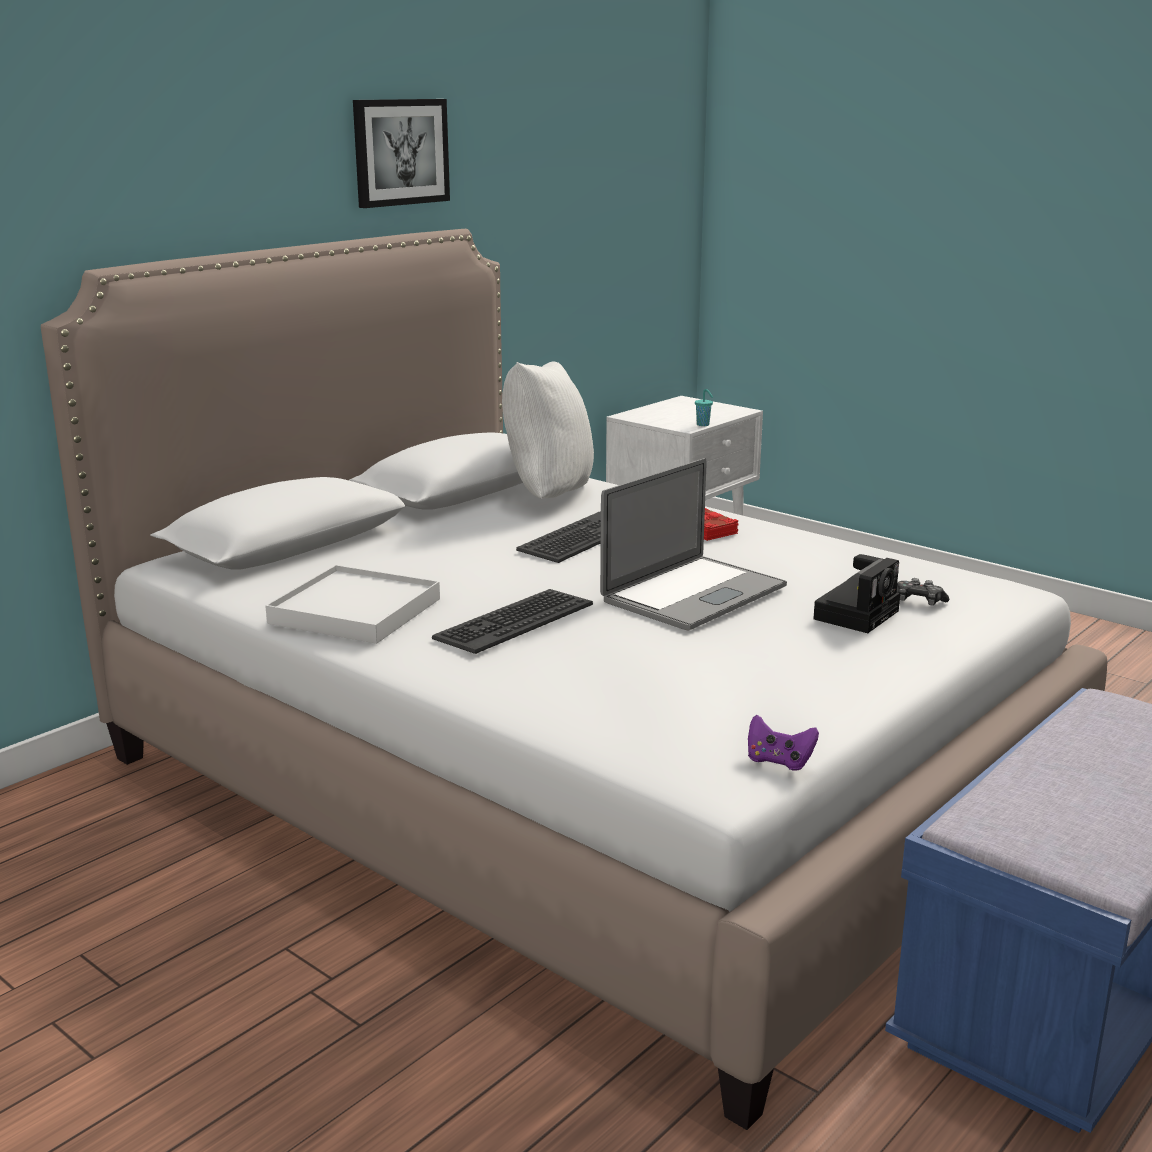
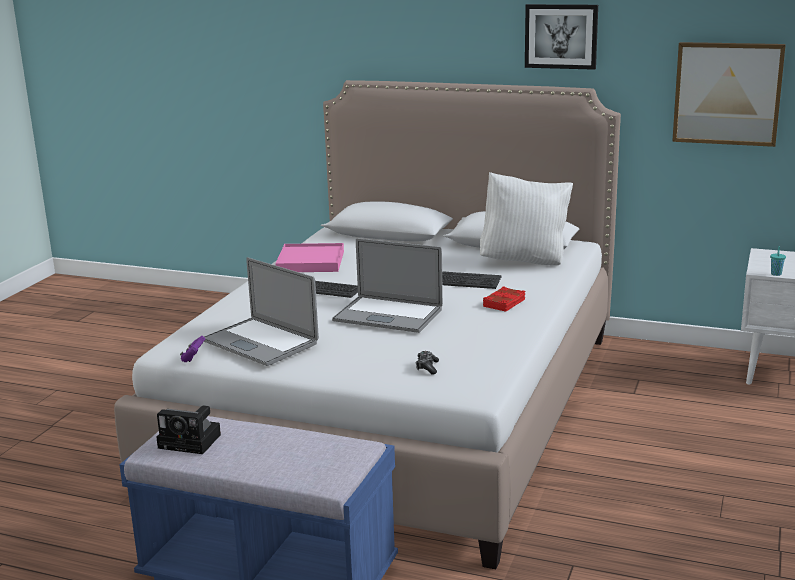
camera: 70 degrees right, 0 degrees up
(356, 611) = (311, 262): white tray -> pink tray
(573, 218) = (727, 93): none -> picture
(755, 691) = (260, 342): none -> laptop
(857, 613) = (392, 354): camera -> camera (192, 441)

